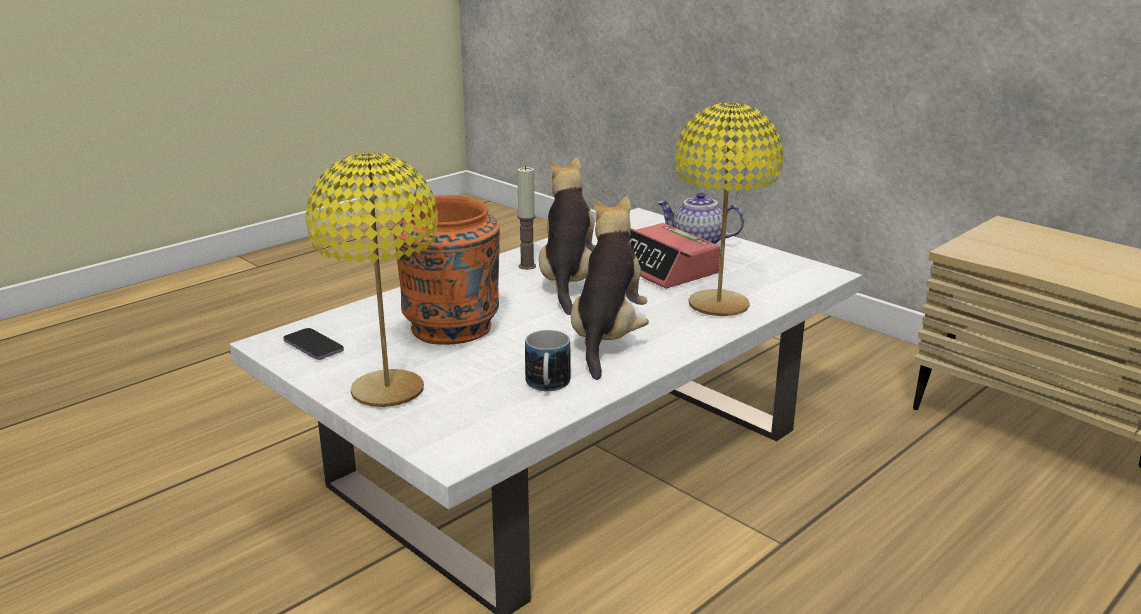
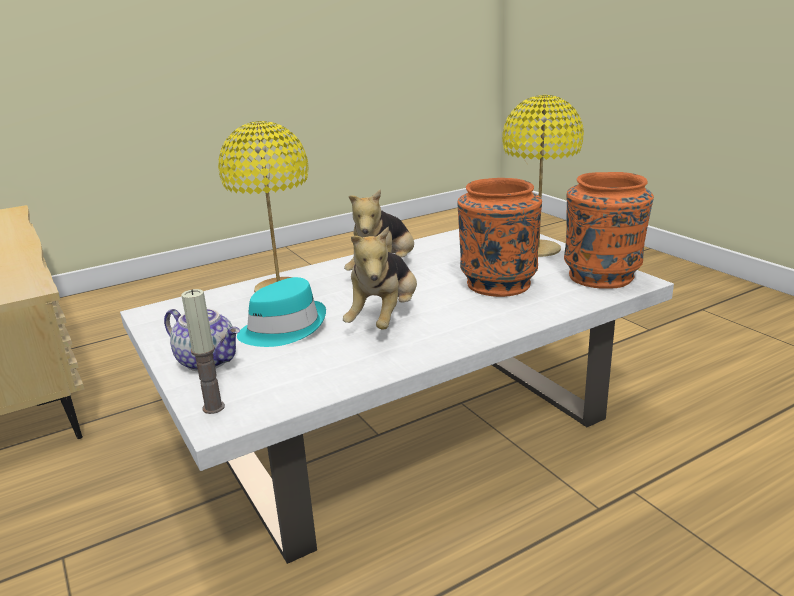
camera: 165 degrees left, 0 degrees up
(313, 346) = (602, 276): phone -> orange vase
(527, 266) = (417, 341): candle -> candle (213, 407)
(547, 386) = (439, 248): mug -> none
(663, 268) = (283, 328): alarm clock -> turquoise hat

